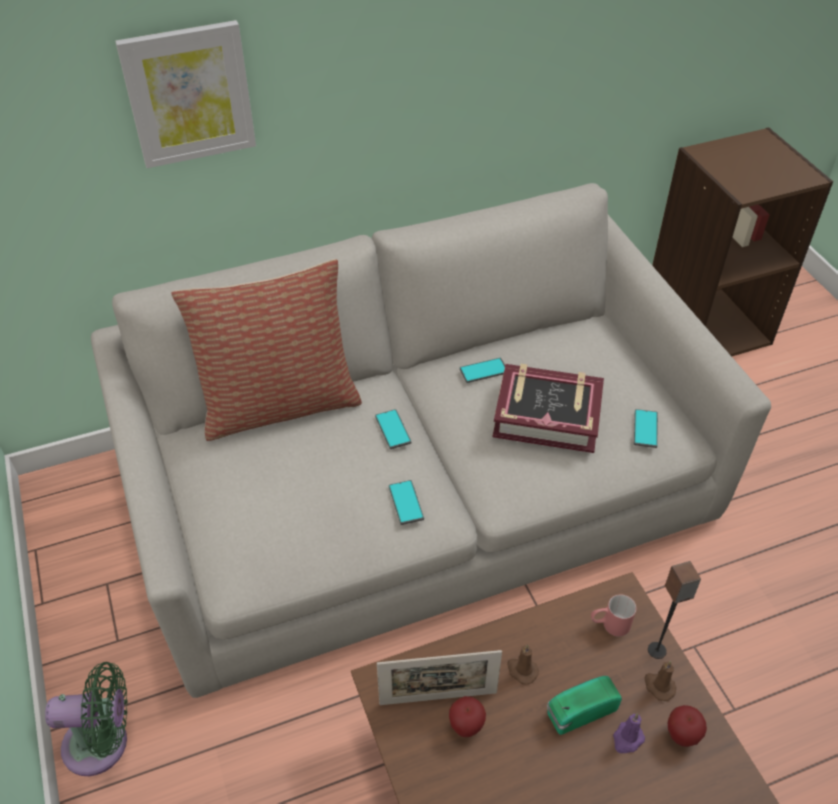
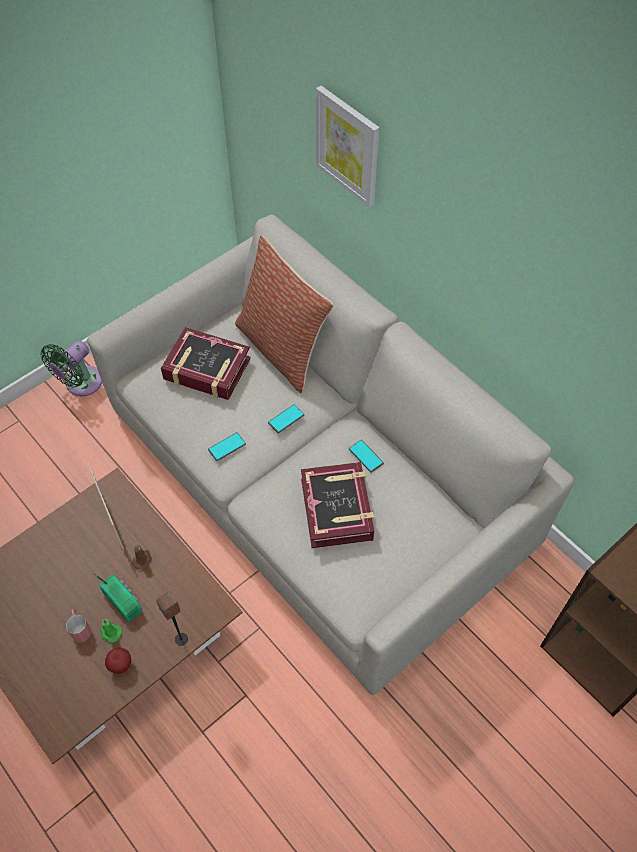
camera: 70 degrees right, 10 degrees up
(102, 744) = (80, 384): green fan -> green fan turned 60 degrees clockwise
(268, 490) = (207, 369): none -> book
(466, 726) = (96, 539): apple -> none
(609, 625) = (192, 605): red mug -> red mug (80, 628)
(627, 739) = (110, 632): purple candle -> green candle
(645, 429) = (353, 580): phone -> none
(658, 686) = (153, 645): brown candle -> none

